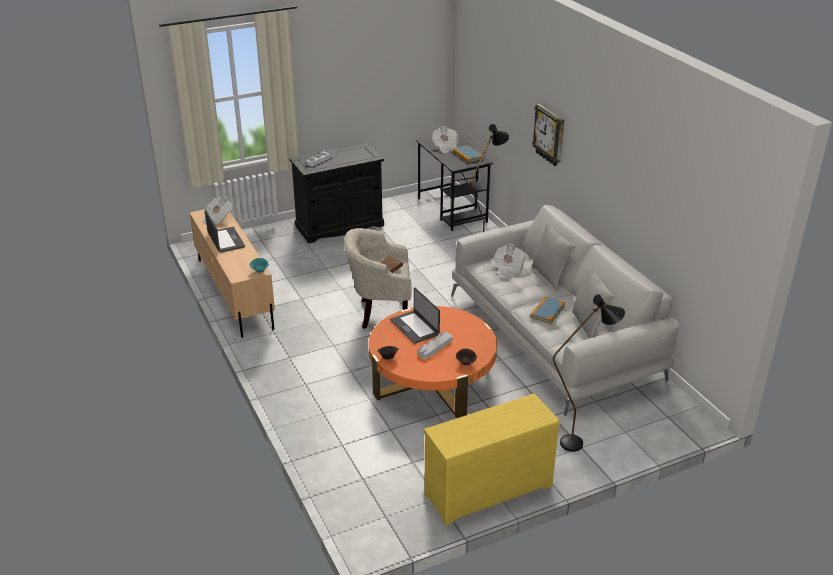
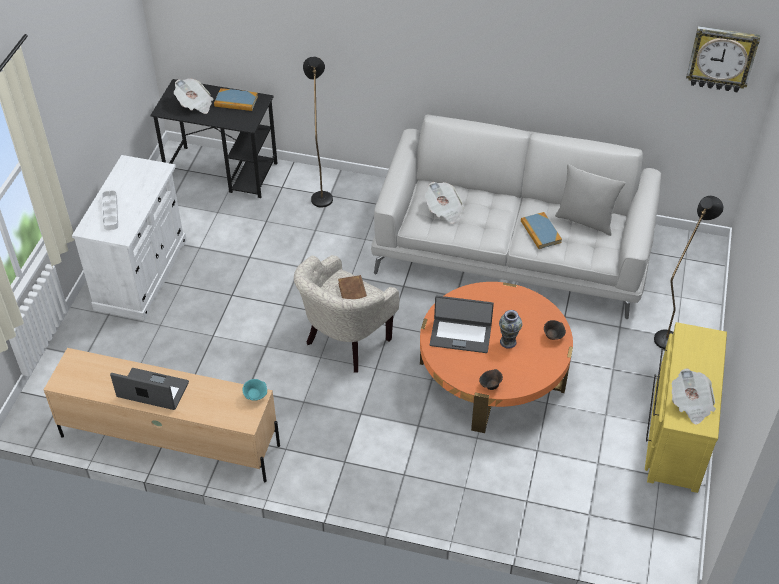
camera: 50 degrees left, 15 degrees up
(217, 219) = (92, 372): newspaper -> newspaper (691, 404)
(339, 226) = (141, 274): black cabinet -> white cabinet
(435, 347) = (508, 342): grey tray -> vase
(550, 135) = (390, 39): wall clock -> wall clock (721, 58)
(550, 276) = (486, 192): grey pillow -> none

